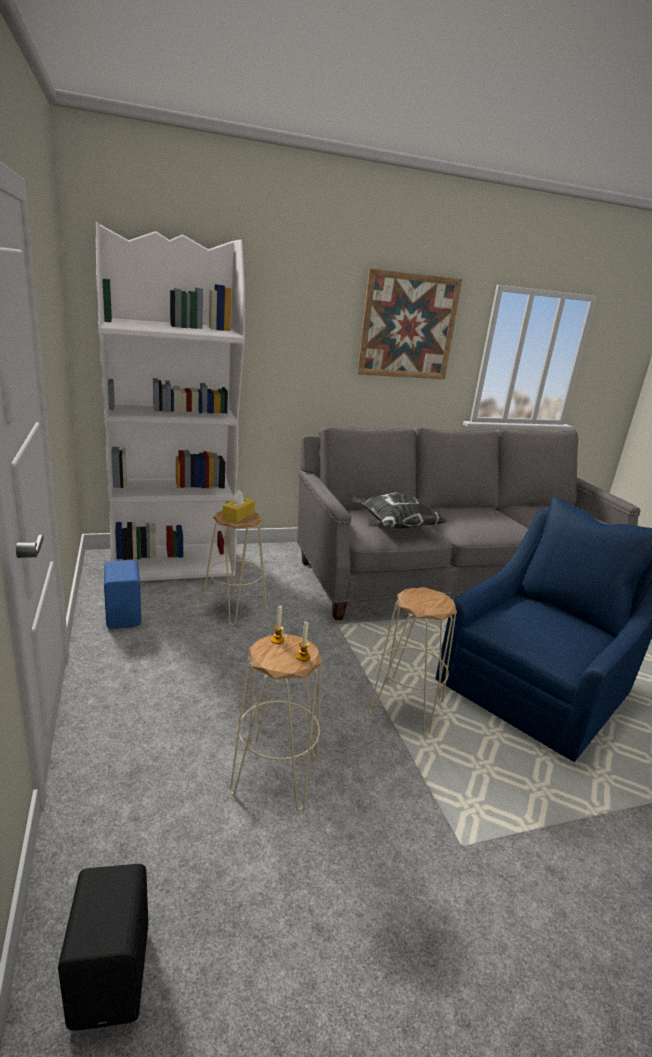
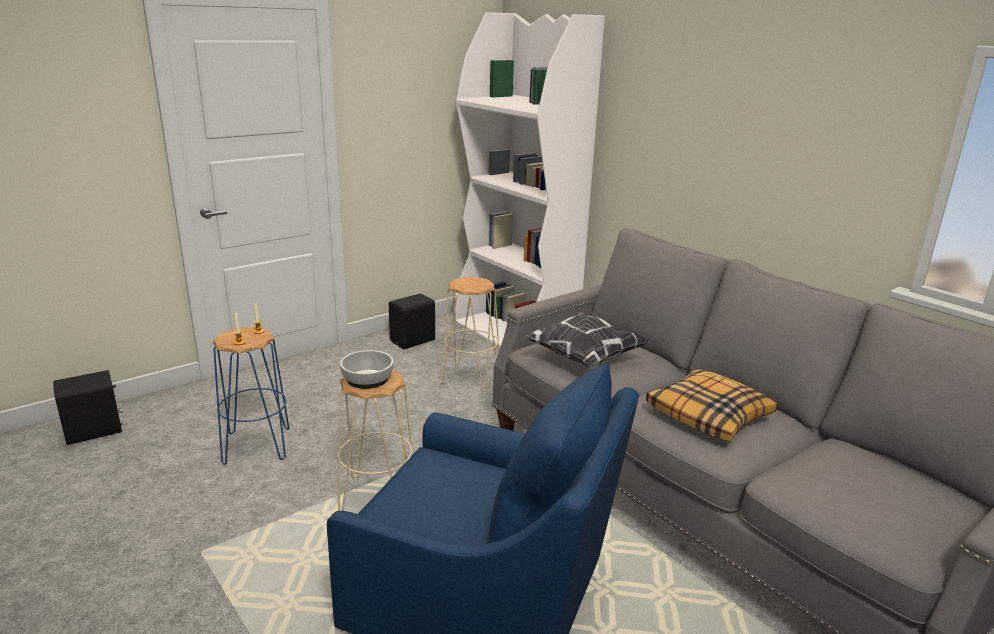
camera: 70 degrees right, 0 degrees up
(125, 615) = (414, 341): blue speaker -> black speaker
(238, 516) = (471, 283): yellow tissue box -> none
(275, 774) = (257, 446): beige stool -> blue stool
(408, 326) = (799, 116): picture -> none
(426, 602) = (367, 379): none -> bowl
(487, 520) = (709, 415): none -> pillow

